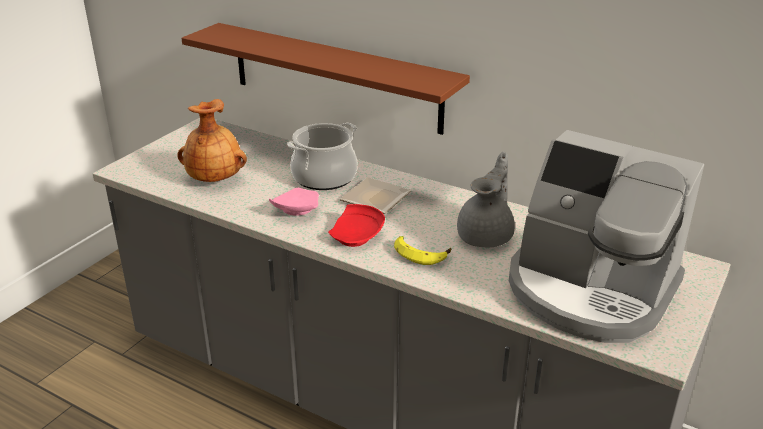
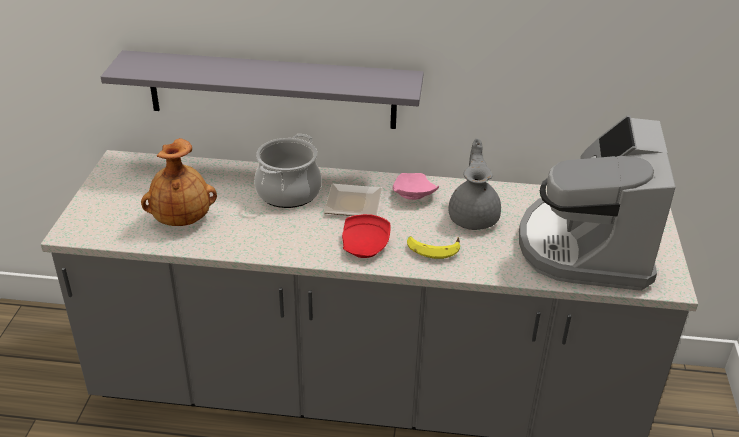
camera: 25 degrees left, 5 degrees up
(295, 210) = (289, 234): pink plate -> pink plate (412, 194)
(334, 77) = (272, 90): brown shelf -> grey shelf
(590, 291) = (586, 246): coffee machine -> coffee machine turned 90 degrees clockwise

